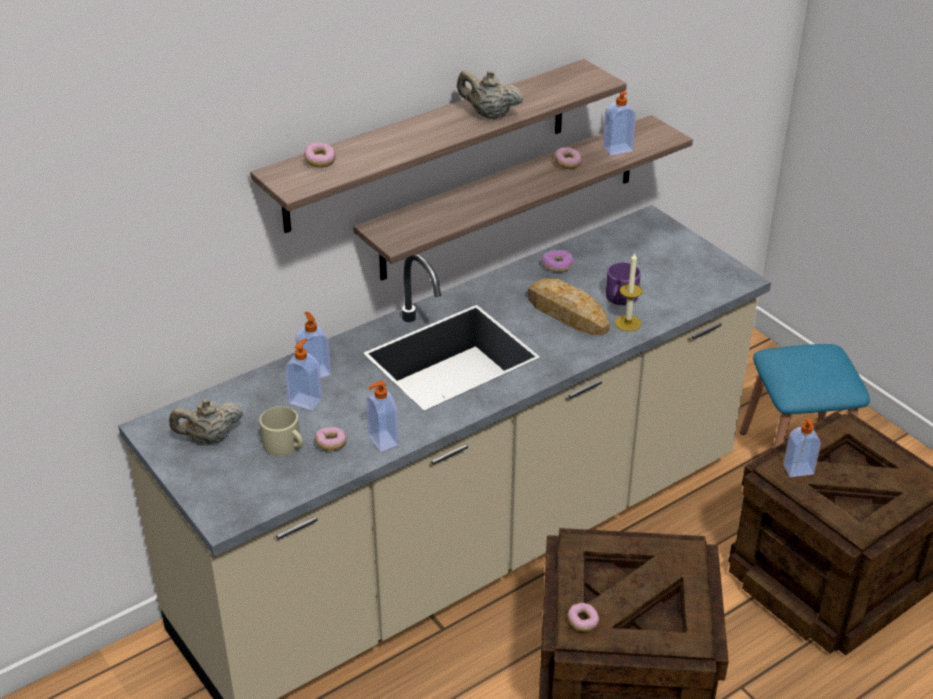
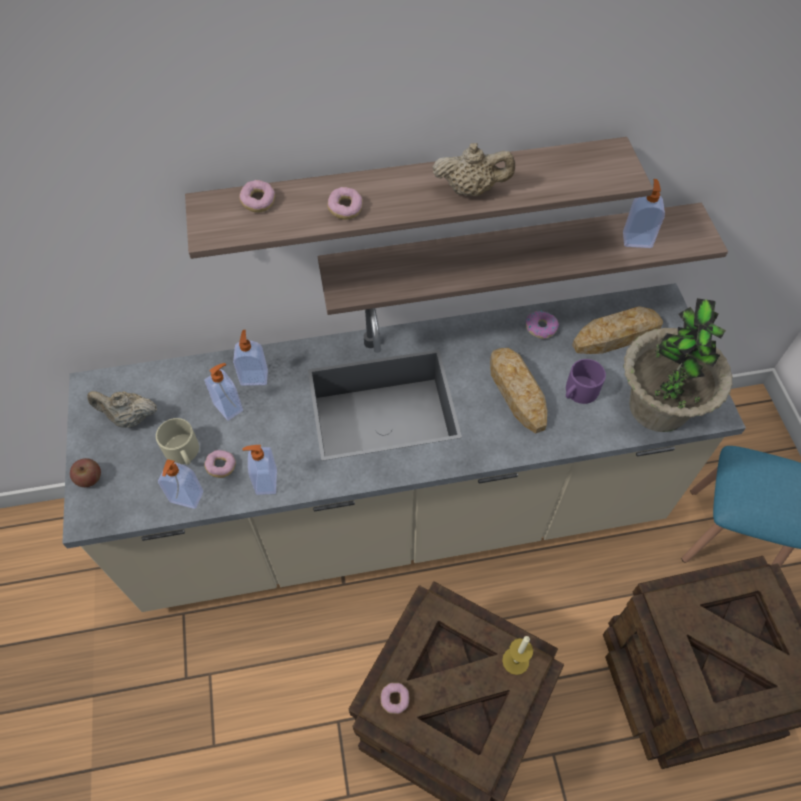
camera: 25 degrees right, 20 degrees up
(203, 492) = (89, 478): none -> apple
(489, 114) = (471, 190): beige teapot -> beige teapot turned 135 degrees clockwise
(567, 163) = (573, 243): donut -> donut (345, 209)
(626, 252) = (616, 336): none -> bread
(628, 323) = (569, 427): candle -> candle (515, 661)
(692, 289) = (658, 407): none -> potted plant
(798, 470) = (686, 615): soap dispenser -> soap dispenser (186, 498)

